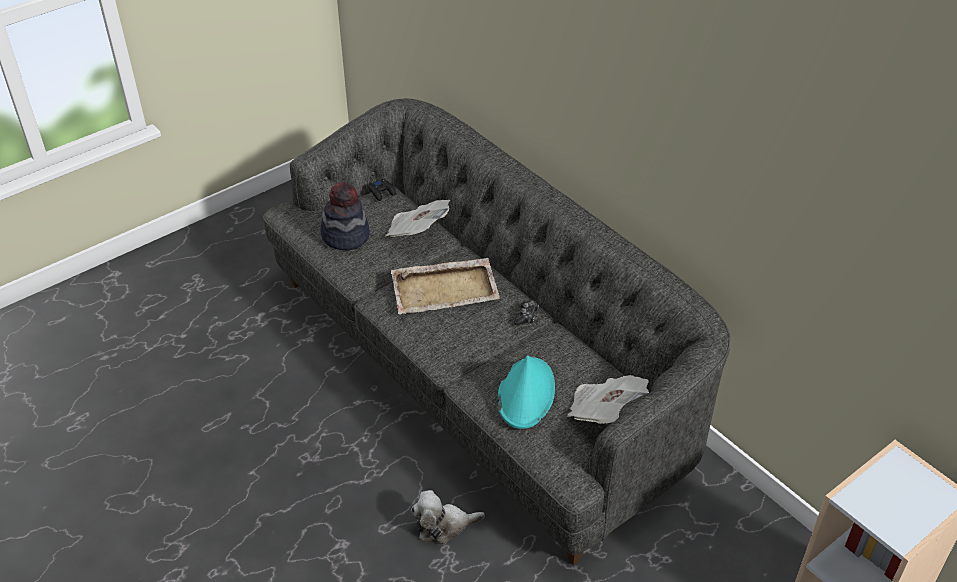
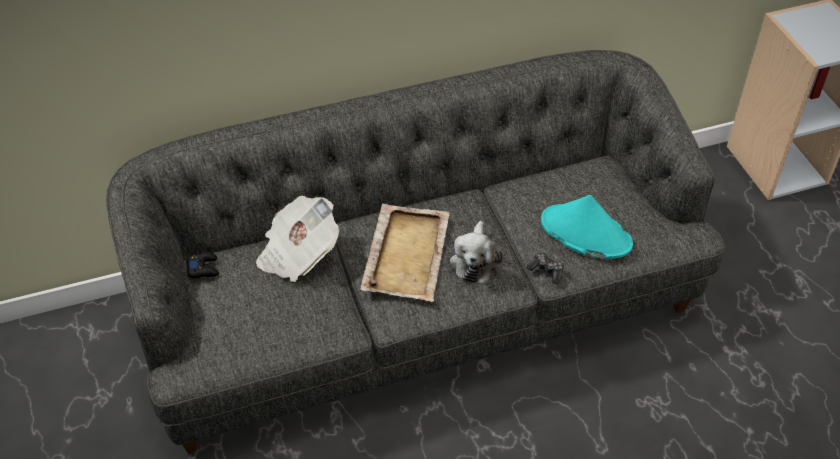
camera: 70 degrees left, 5 degrees up
(345, 236) = (267, 321): hat -> none
(443, 526) = (613, 396): plush toy -> plush toy (475, 261)
(526, 316) = (473, 204): game controller -> game controller (547, 271)
(605, 412) = (626, 186): newspaper -> none

